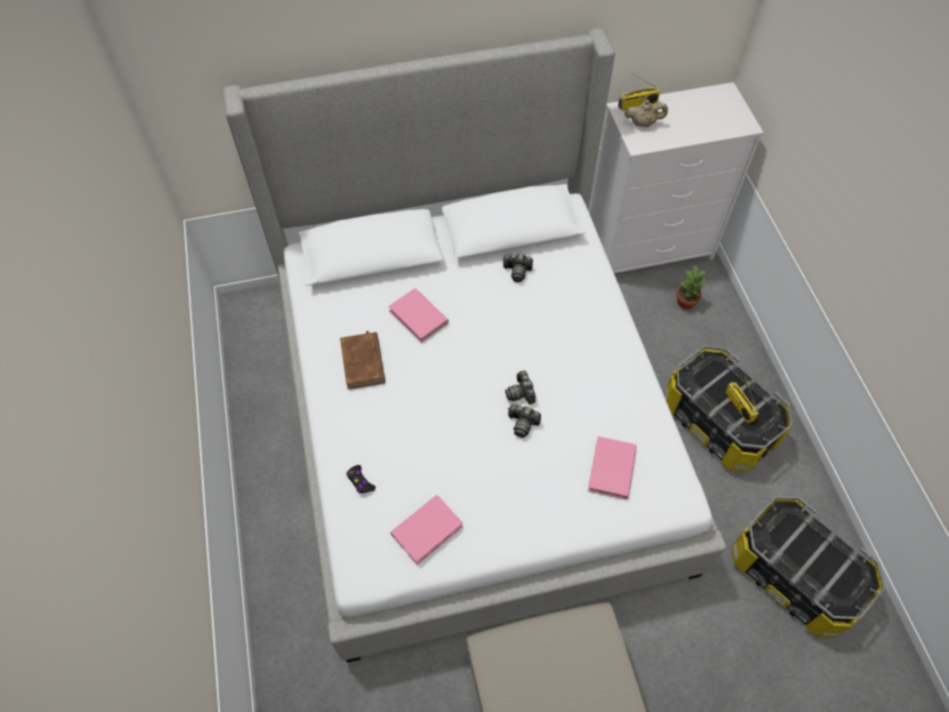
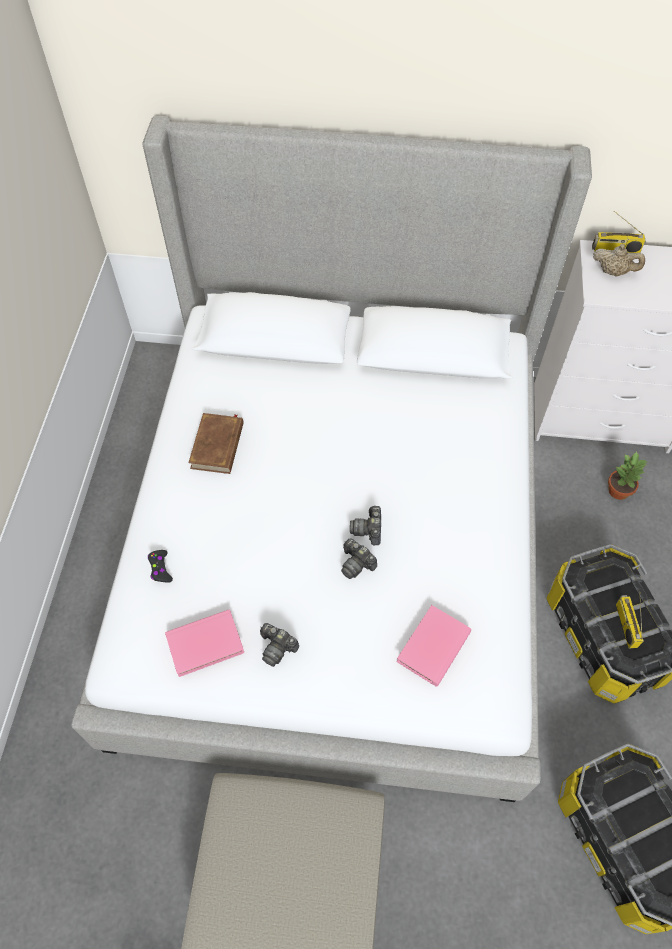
camera: 20 degrees right, 0 degrees up
(418, 317) = (295, 416): pink book -> none
(517, 271) = (420, 398): camera -> camera (277, 647)

